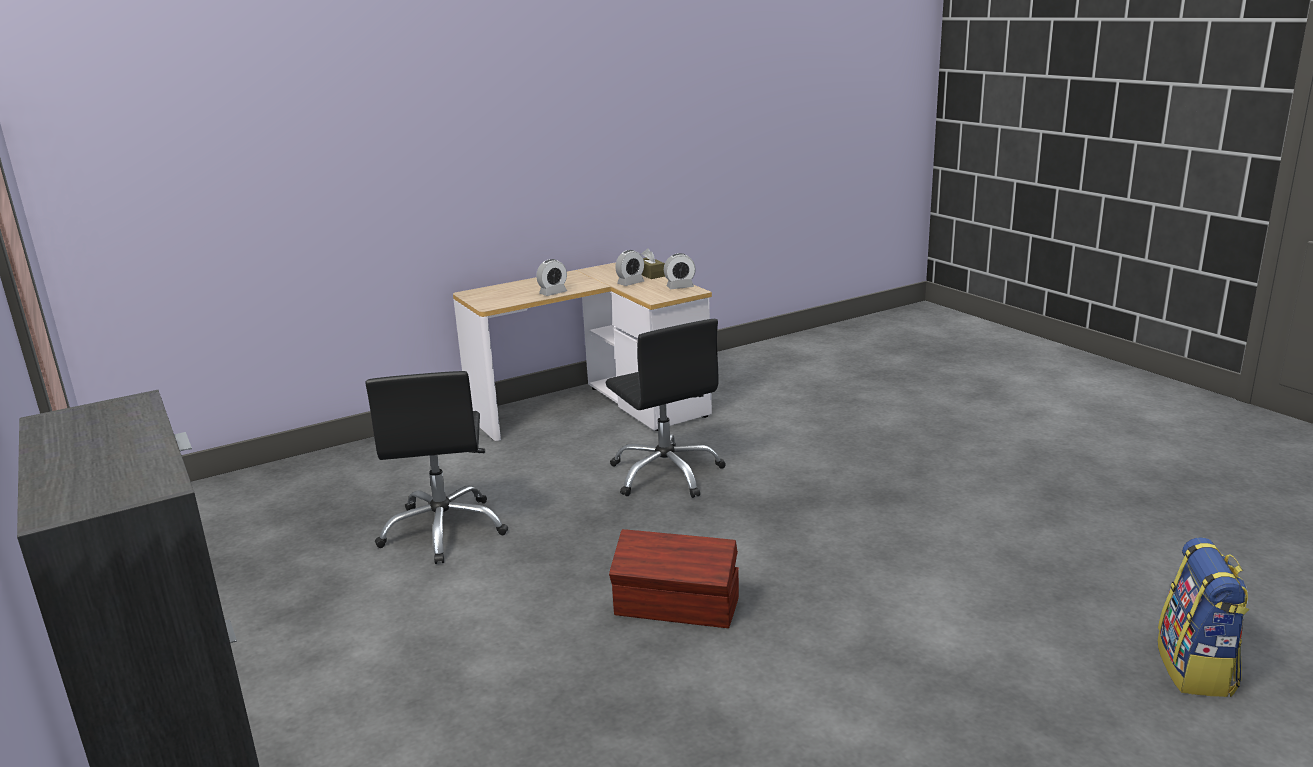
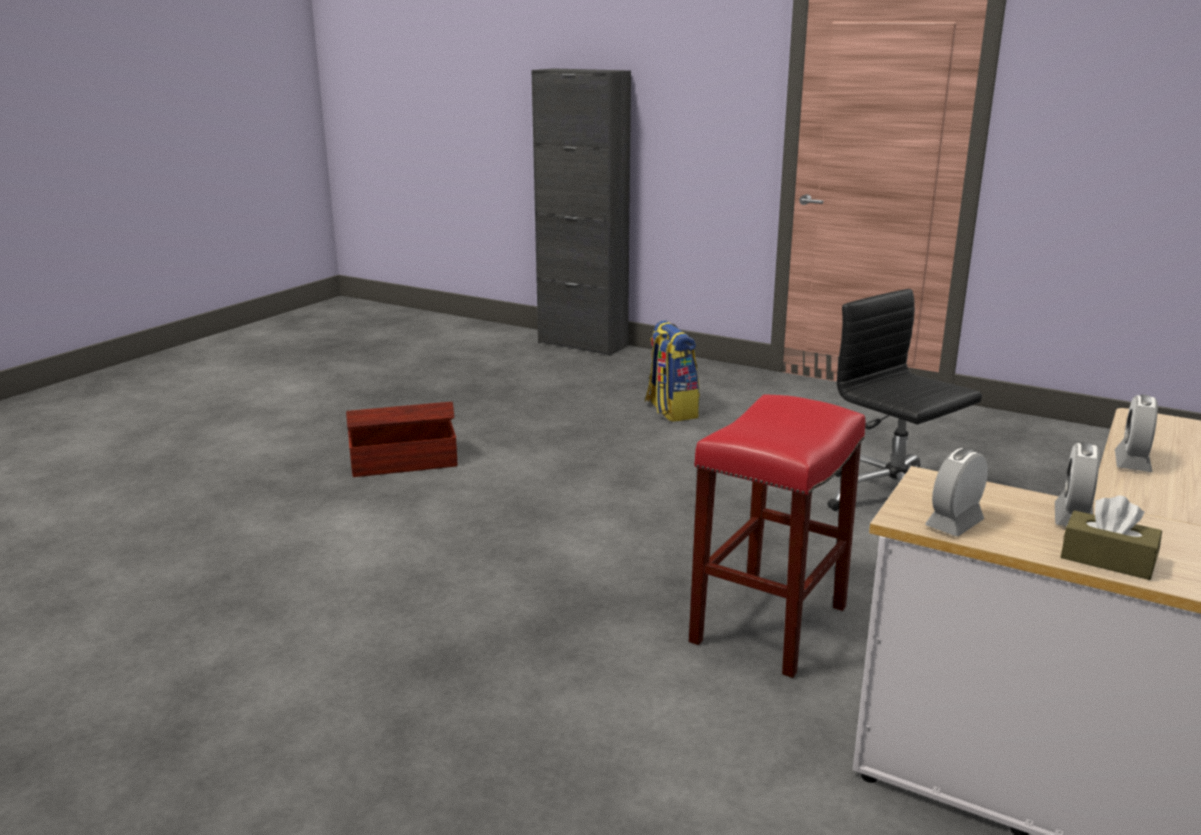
camera: 150 degrees right, 0 degrees up
(666, 474) = (769, 623): black office chair -> red stool
(677, 607) = (591, 490): brown storage box -> brown storage box (402, 462)
(1196, 669) = (120, 542): backpack -> backpack (670, 410)

